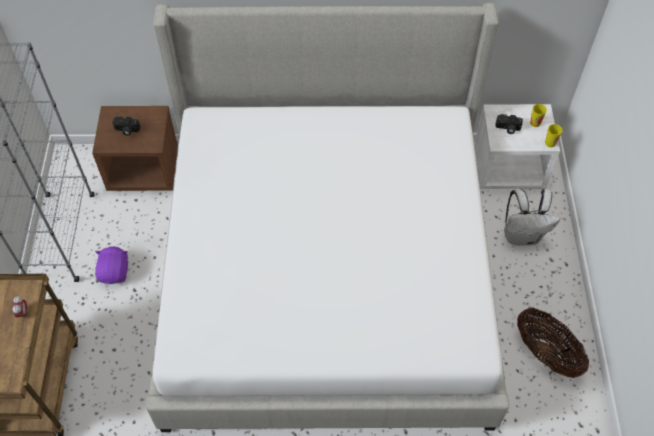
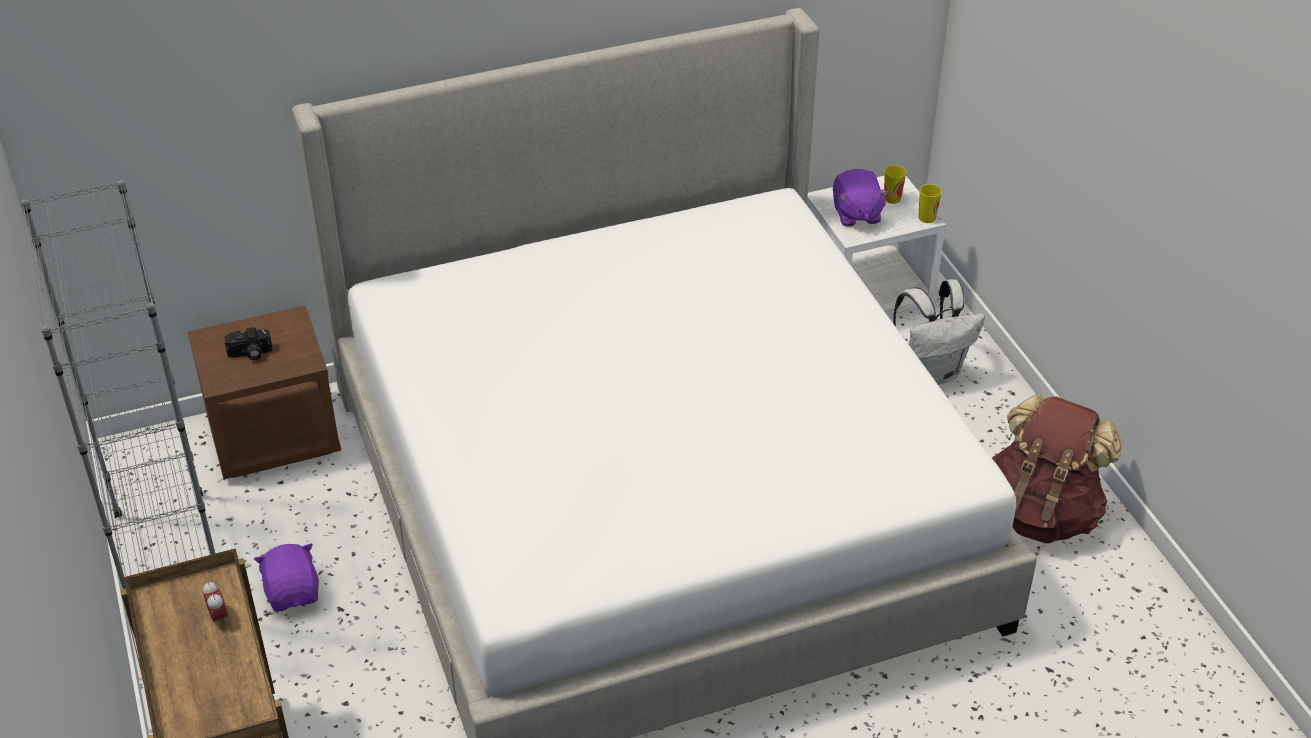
camera: 20 degrees left, 15 degrees down
(507, 128) = (856, 214): camera -> purple plush toy
(546, 353) = (1041, 513): basket -> brown backpack

